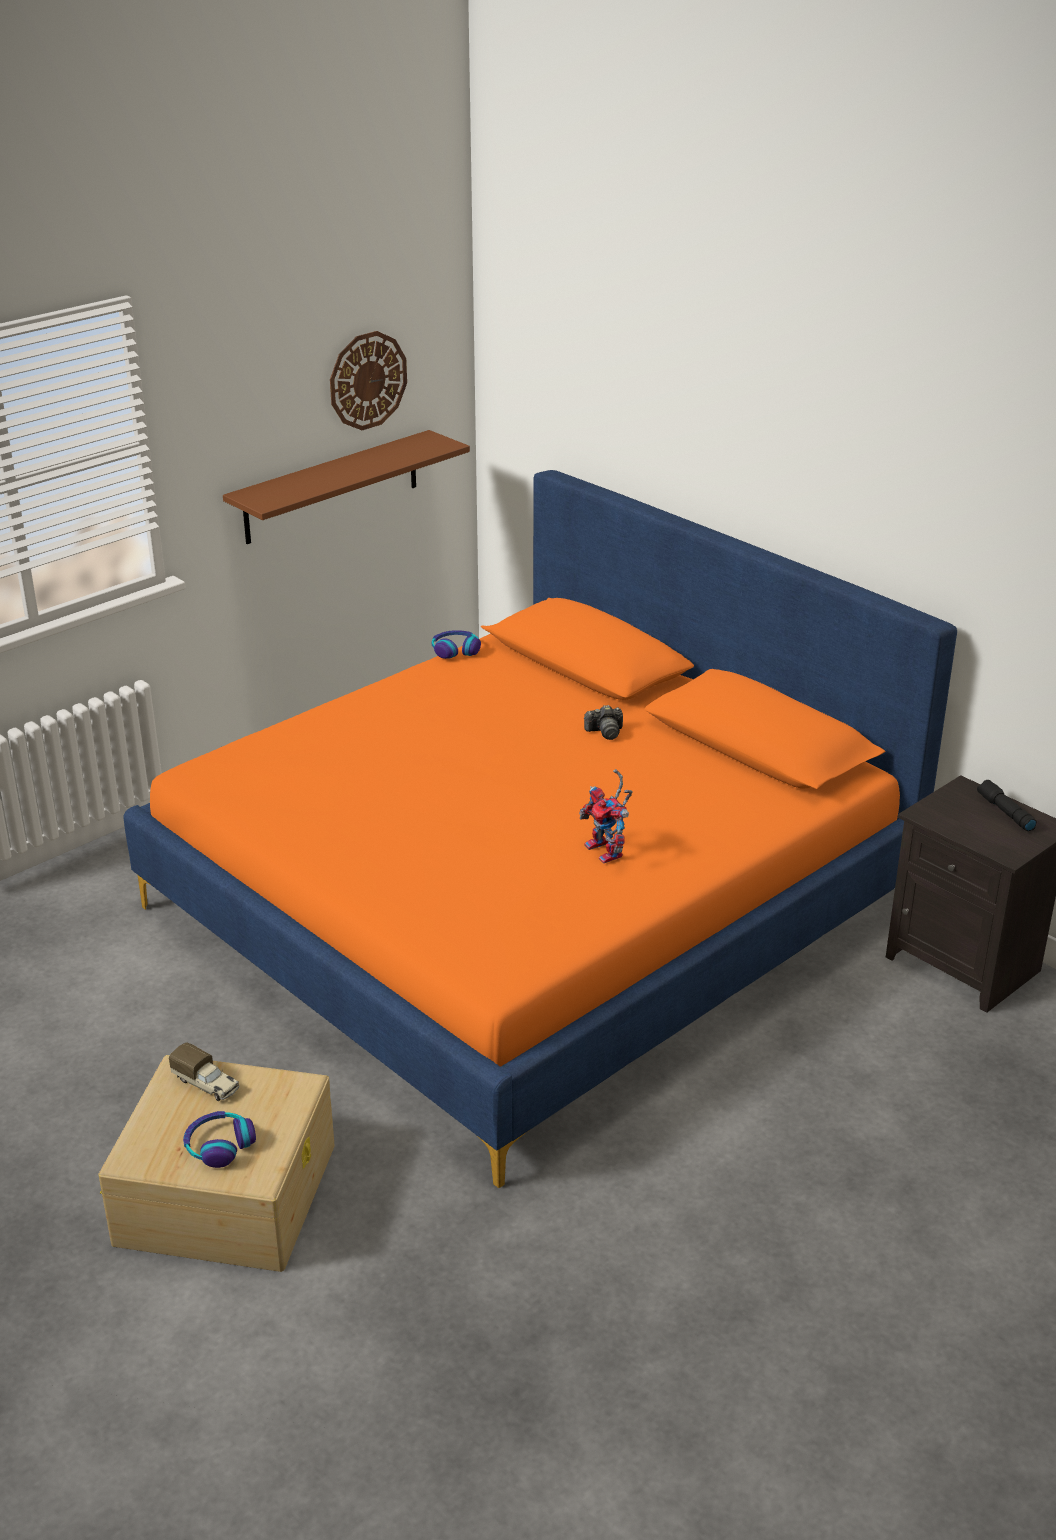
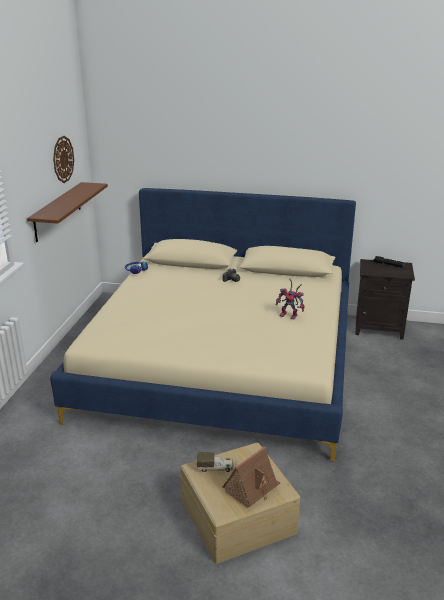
camera: 35 degrees left, 5 degrees down
(219, 1145) = (252, 488): headphones -> toy house
(529, 906) = (222, 363): orange bed -> beige bed

